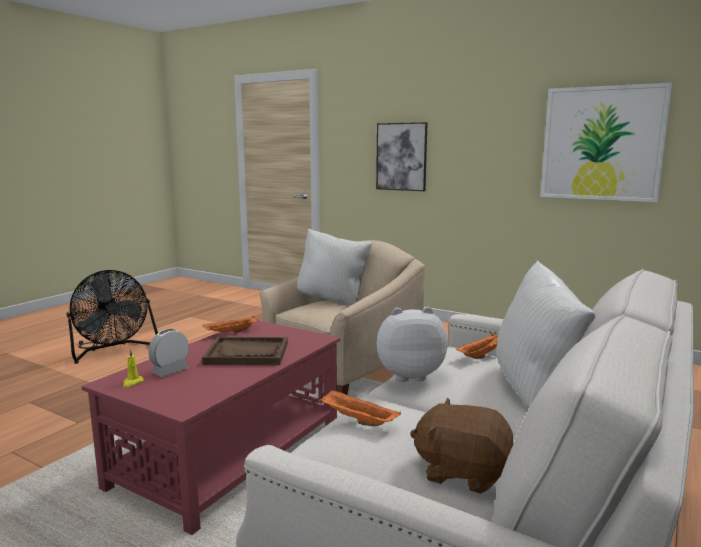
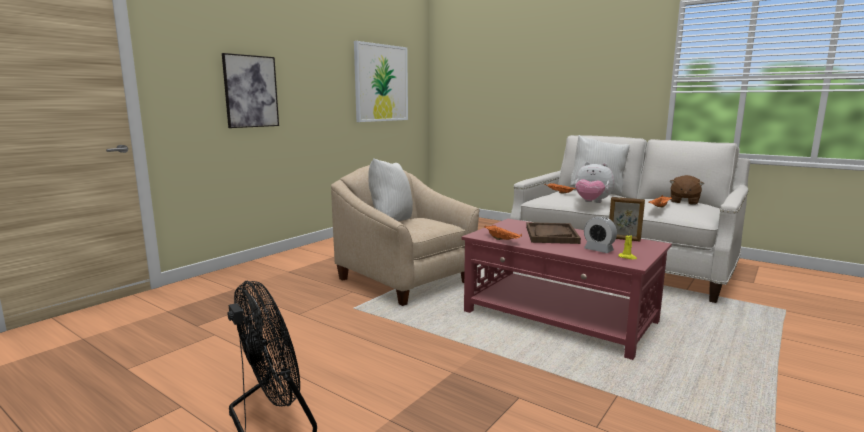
camera: 85 degrees left, 0 degrees up
(214, 391) = (624, 239): none -> picture frame
(408, 375) = (591, 203): plush toy -> plush toy turned 60 degrees counterclockwise

